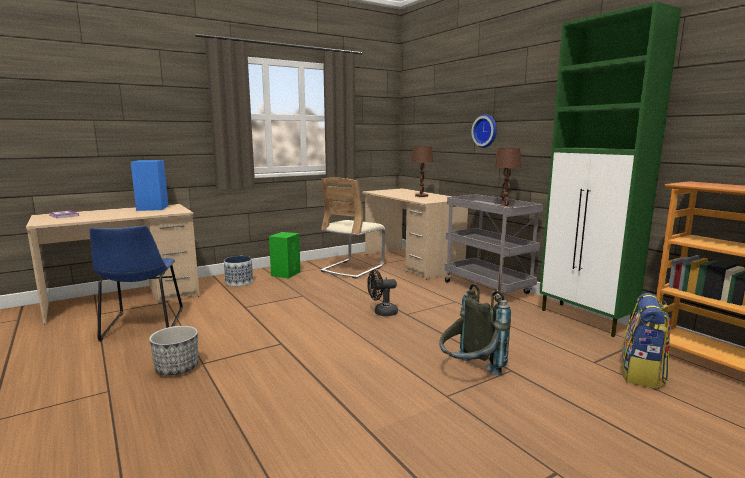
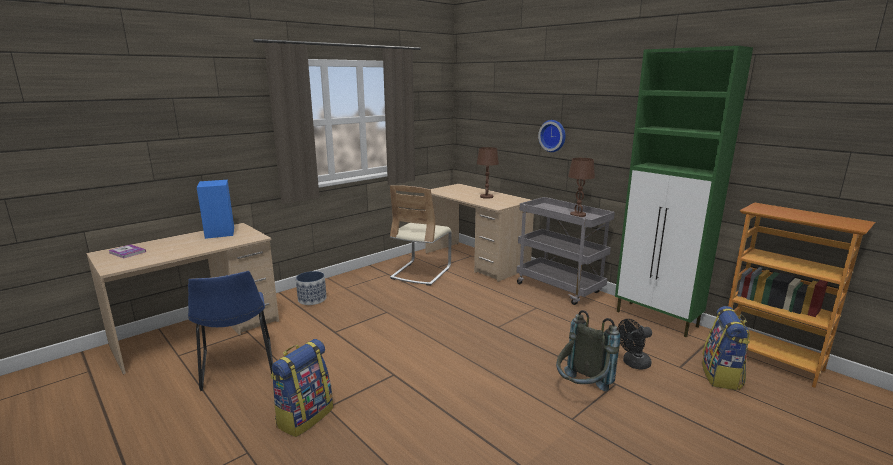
camera: 10 degrees left, 5 degrees up
(177, 368) = (304, 417): planter -> backpack
(286, 273) = (356, 284): green speaker -> none
(382, 313) = (474, 327): black fan -> black fan (633, 364)

